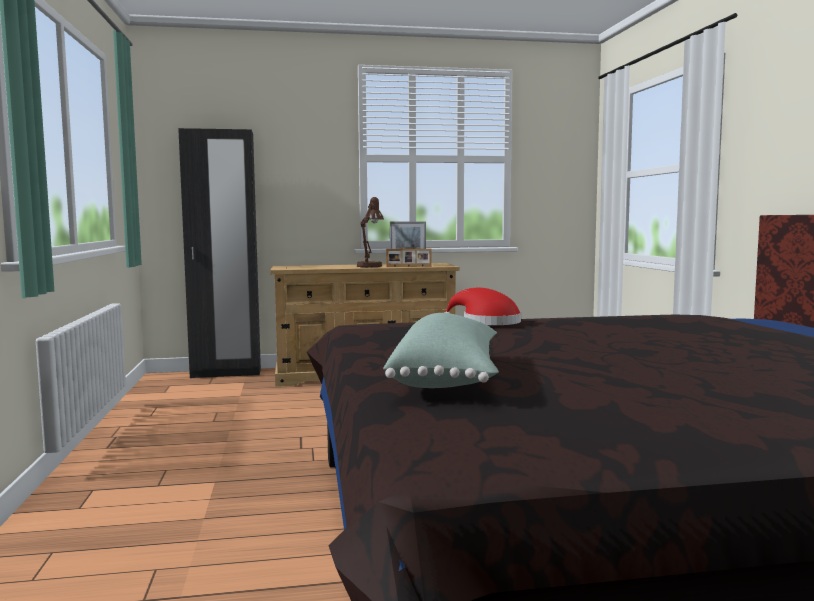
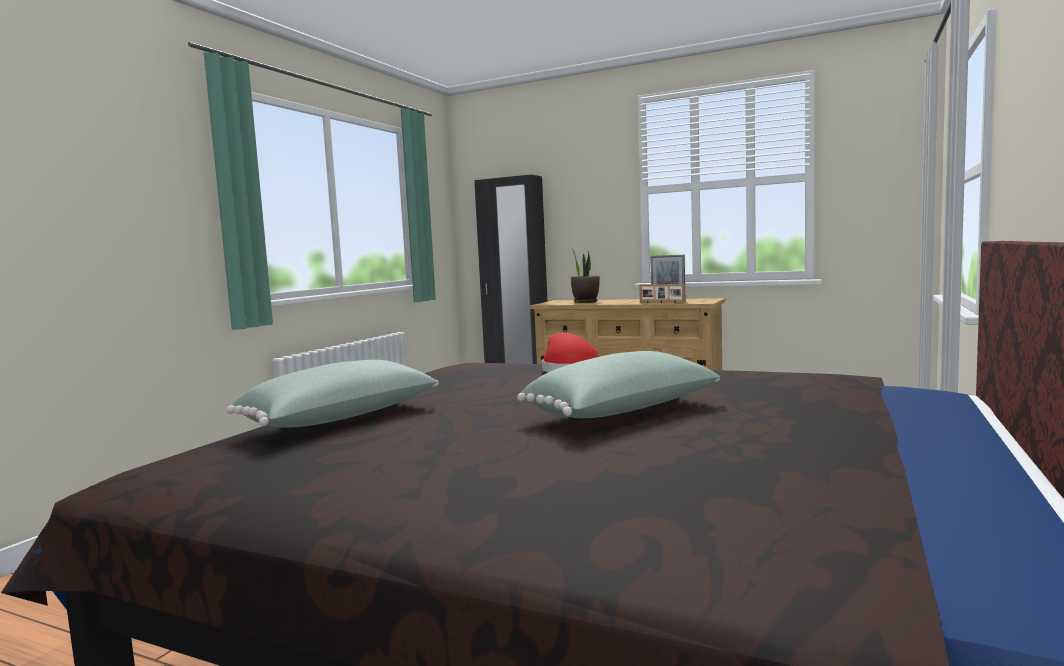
camera: 35 degrees right, 0 degrees up
(323, 267) = (585, 302): none -> potted plant
(371, 266) = (631, 301): brown table lamp -> none
(661, 346) = (625, 412): none -> green pillow

